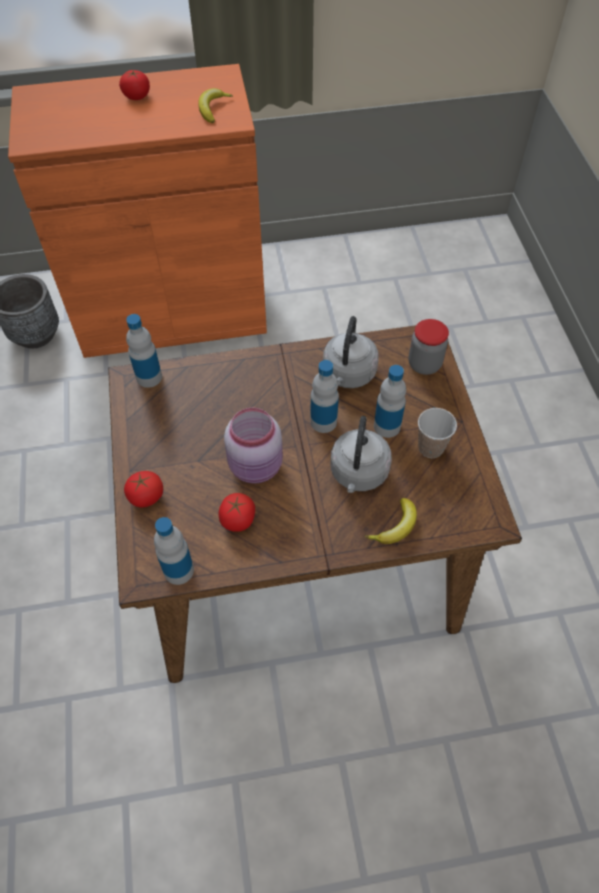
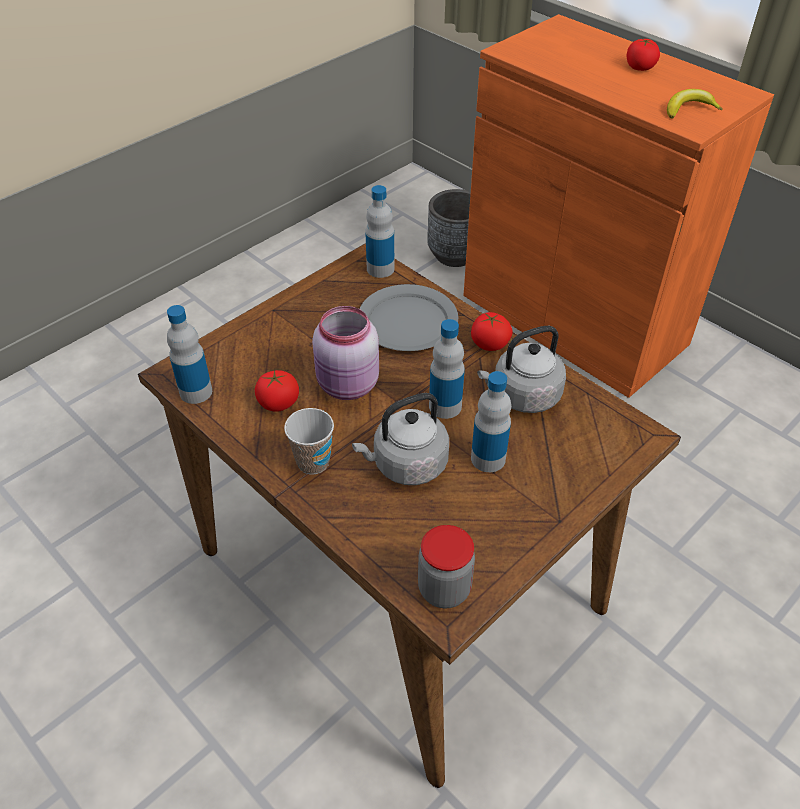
camera: 55 degrees right, 10 degrees down
(146, 496) = (255, 333): tomato -> tomato (490, 344)
(222, 395) = (407, 322): none -> grey plate
(395, 526) = (367, 527): banana -> none
(424, 364) = (603, 450): jar -> jar (444, 589)
(431, 448) = (496, 509): cup -> cup (313, 462)

